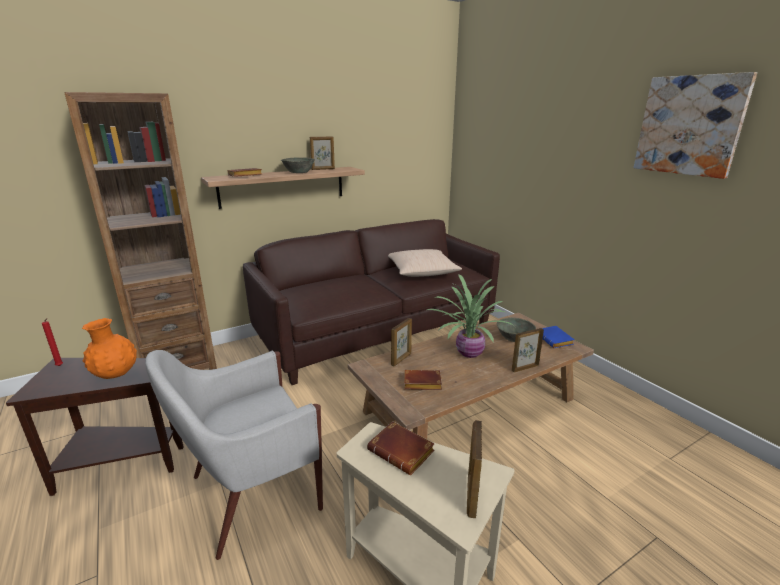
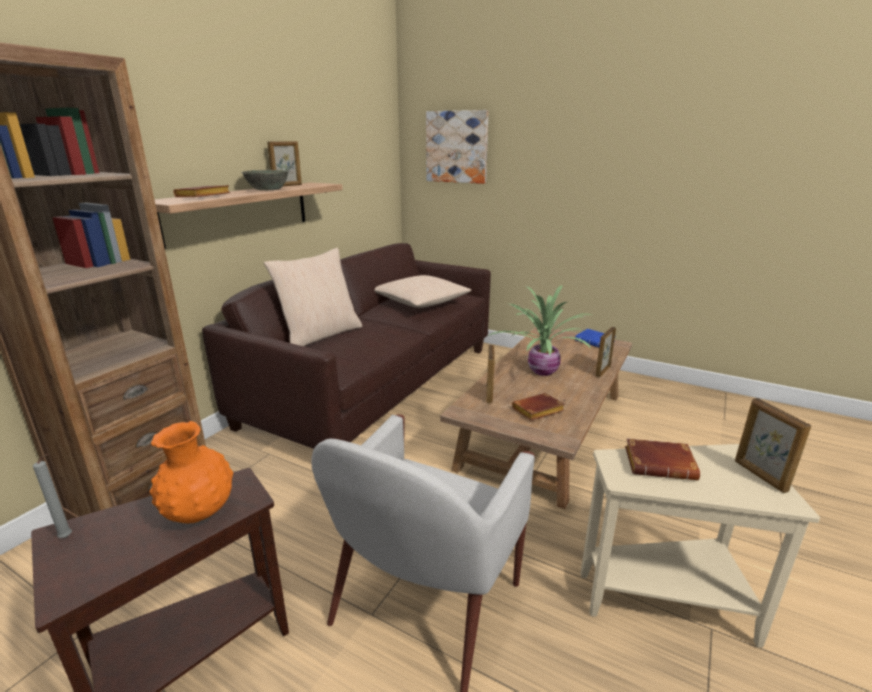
camera: 30 degrees left, 0 degrees up
(60, 366) = (68, 537): red candle -> grey candle
(319, 283) = (320, 335): none -> beige pillow
(514, 338) = (563, 348): grey bowl -> none
(690, 125) = (688, 120): picture -> picture (457, 147)

